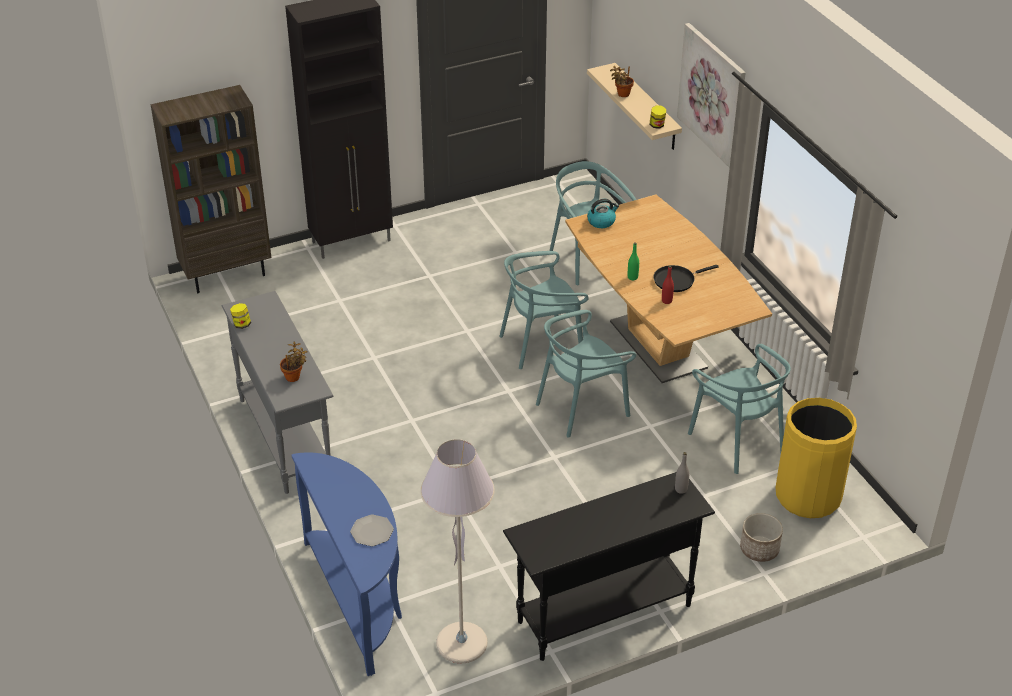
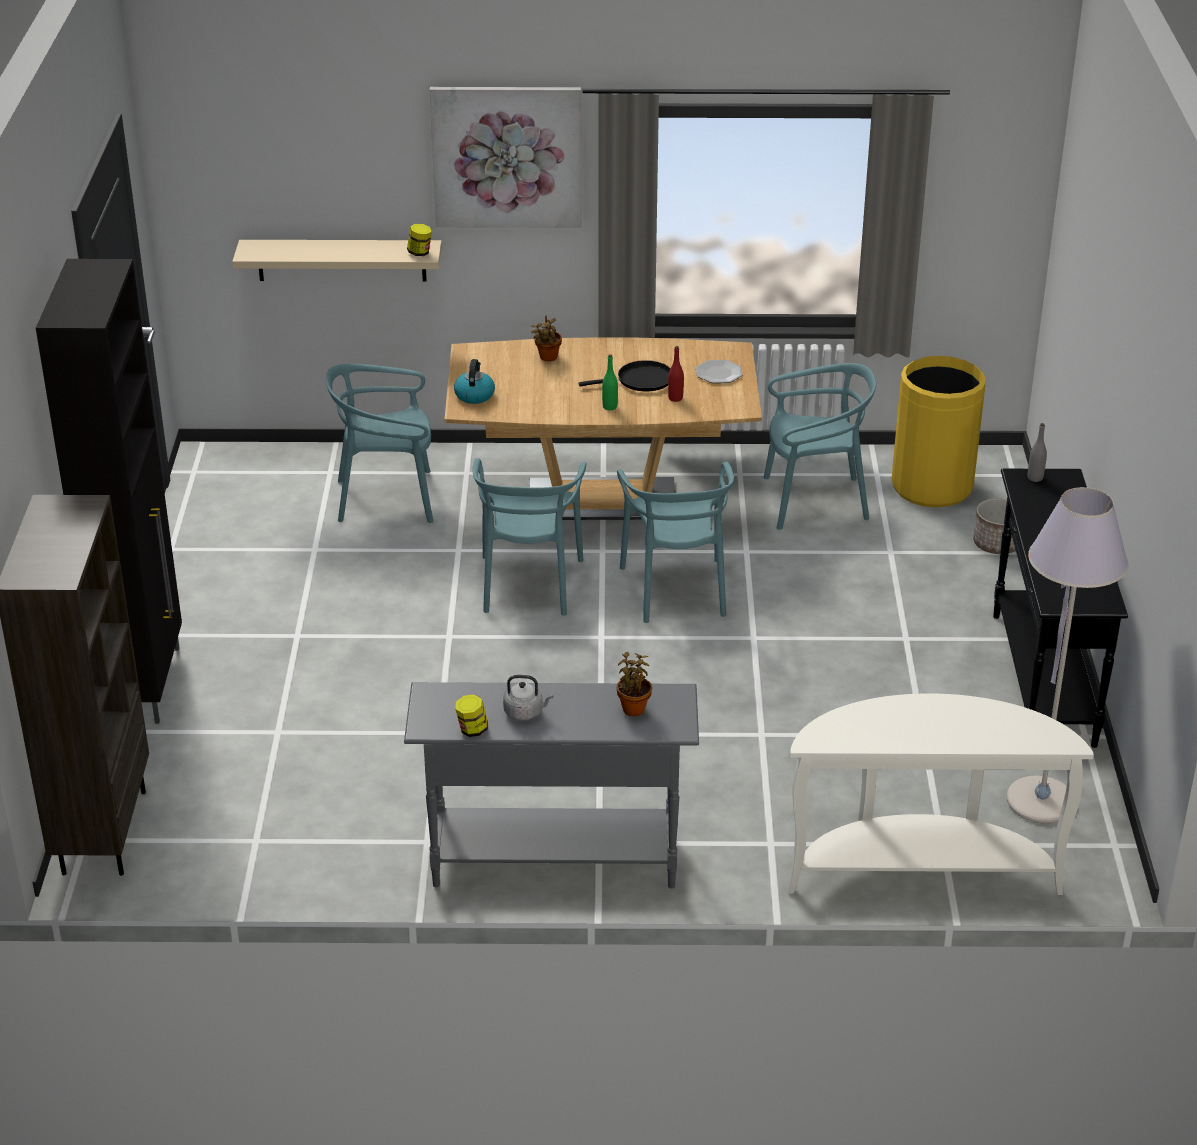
camera: 65 degrees left, 5 degrees down
(267, 338) = (525, 713): none -> grey kettle
(359, 599) = (921, 869): blue console table -> white console table
(372, 531) = (984, 719): plate -> plate (718, 373)
(622, 94) = (322, 255): potted plant -> potted plant (547, 358)
(676, 280) = (640, 380): black frying pan -> black frying pan turned 105 degrees counterclockwise

